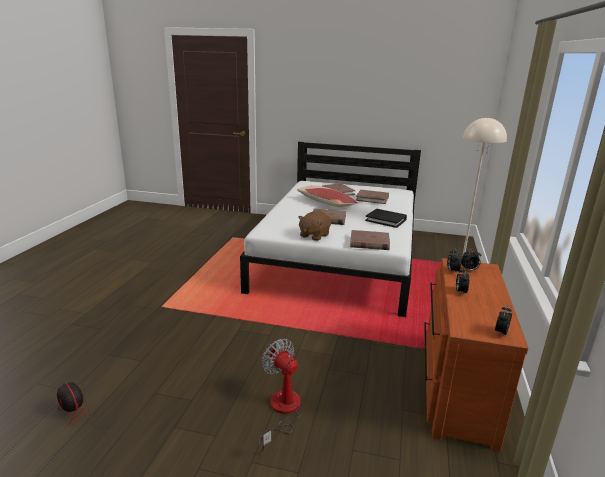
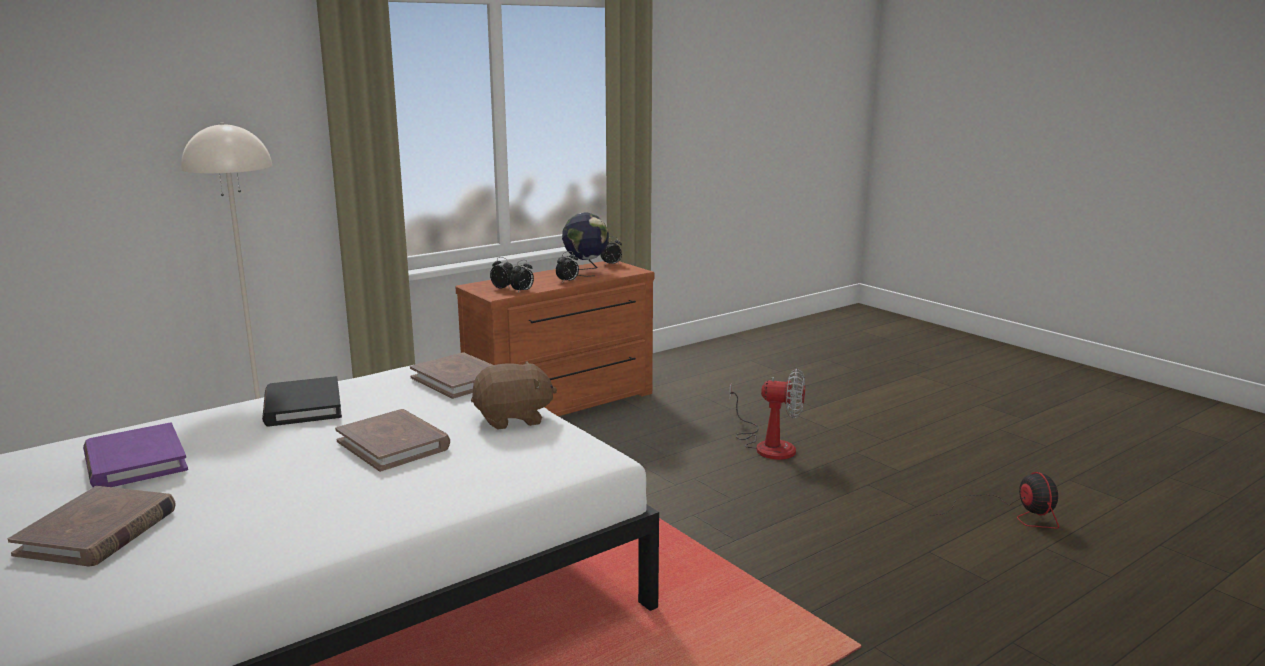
camera: 140 degrees left, 5 degrees down
(282, 411) = (768, 445): fan -> fan turned 75 degrees counterclockwise
(326, 203) = (261, 495): pillow -> none
(372, 198) = (135, 462): brown book -> purple book
(486, 311) = (586, 271): none -> globe

